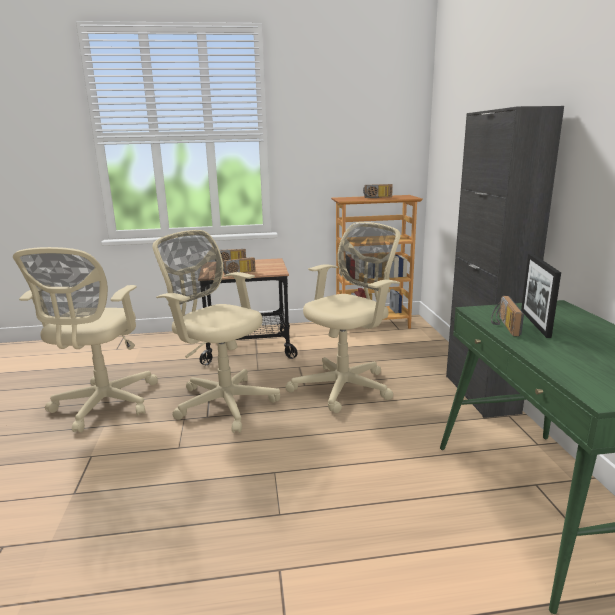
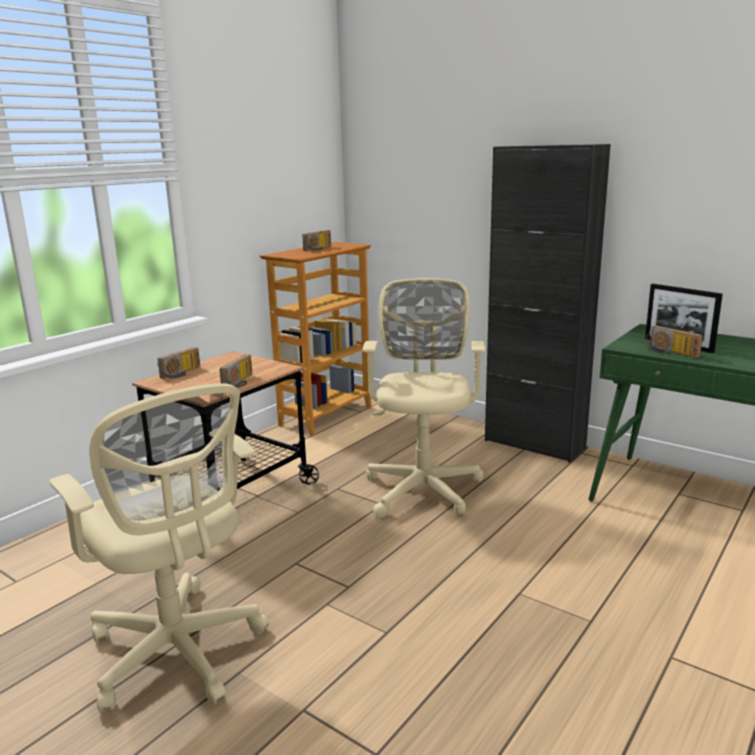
camera: 45 degrees left, 0 degrees up
(222, 402) = (332, 563): beige office chair -> none

